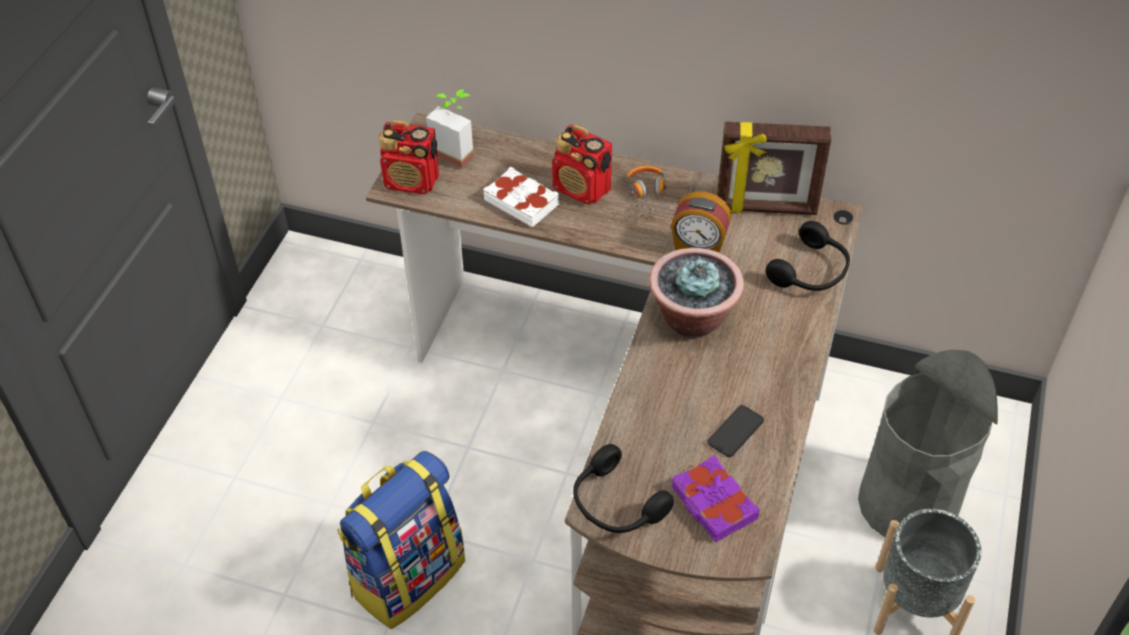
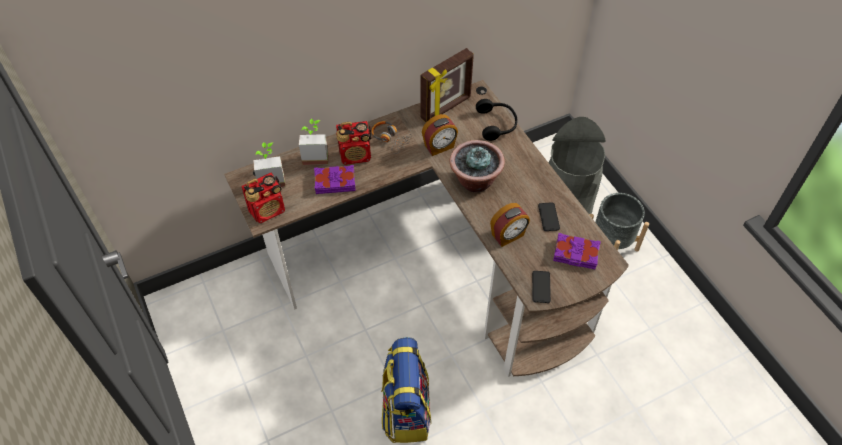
camera: 45 degrees left, 5 degrees up
(522, 201) = (335, 182): white book -> purple book
(536, 158) = (315, 155): none -> potted plant
(615, 504) = (541, 287): black headphones -> phone
(651, 413) = (508, 235): none -> alarm clock

